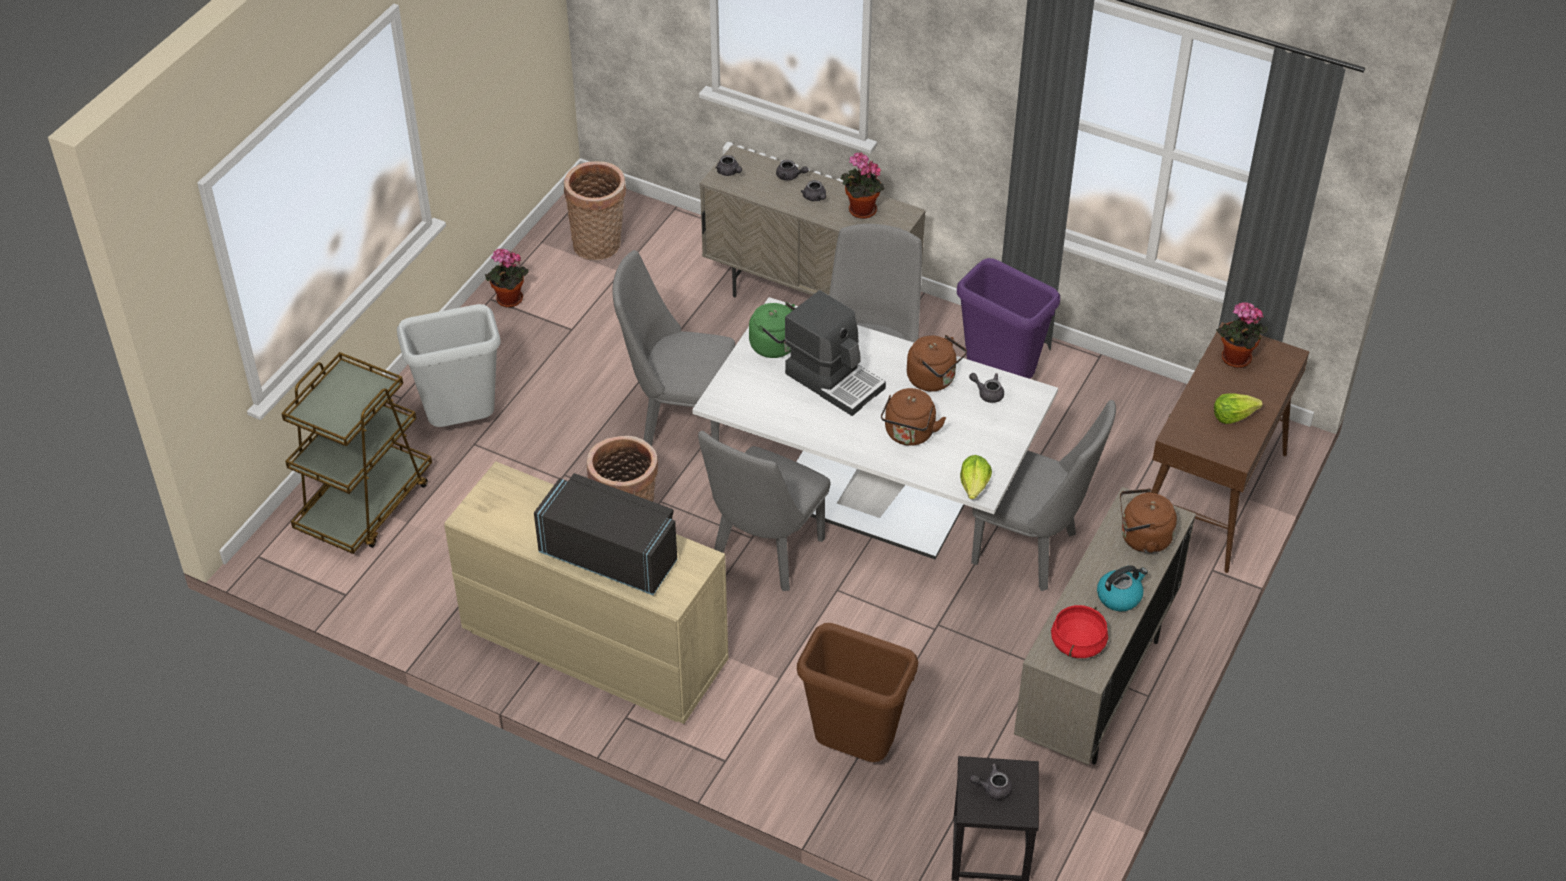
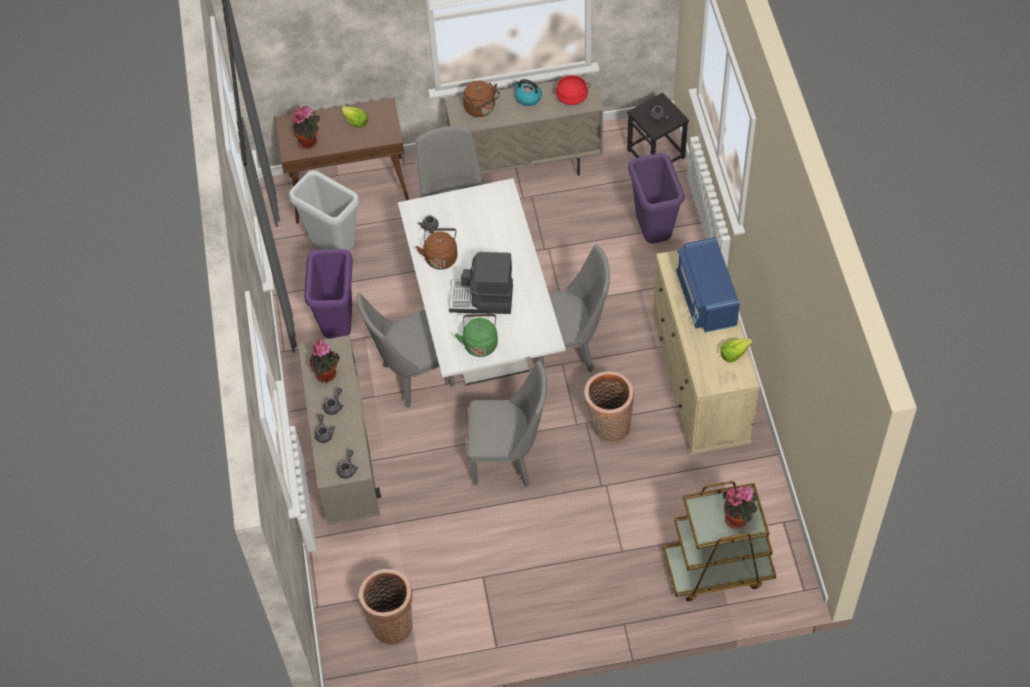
camera: 125 degrees left, 10 degrees up
(462, 423) = (612, 571): grey trash can -> grey trash can (333, 249)
(508, 301) = (489, 635): potted plant -> potted plant (738, 518)
(610, 556) = (706, 298): black microwave -> blue microwave
(678, 422) = (509, 459): grey chair -> grey chair turned 60 degrees counterclockwise
(834, 380) = (482, 299): coffee machine -> coffee machine turned 90 degrees counterclockwise
(855, 750) = (652, 233): brown trash can -> purple trash can
(909, 434) = (493, 242): brown kettle -> none
(974, 486) = (504, 194): lettuce -> lettuce (734, 353)

